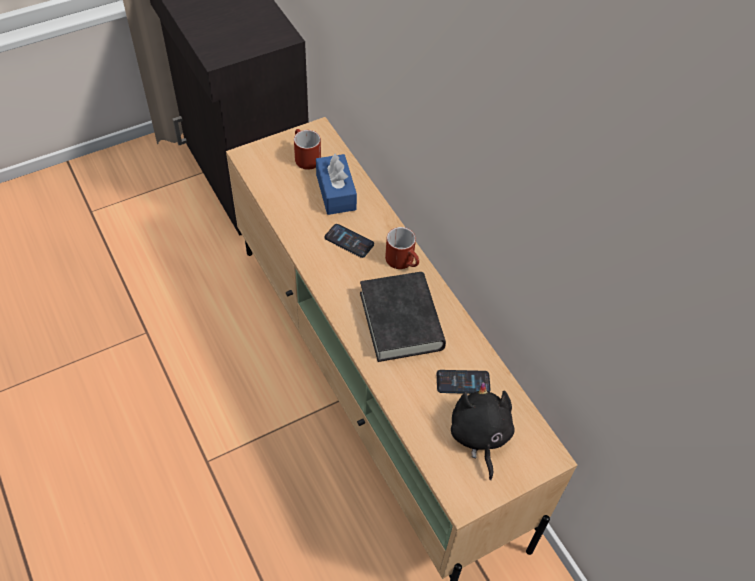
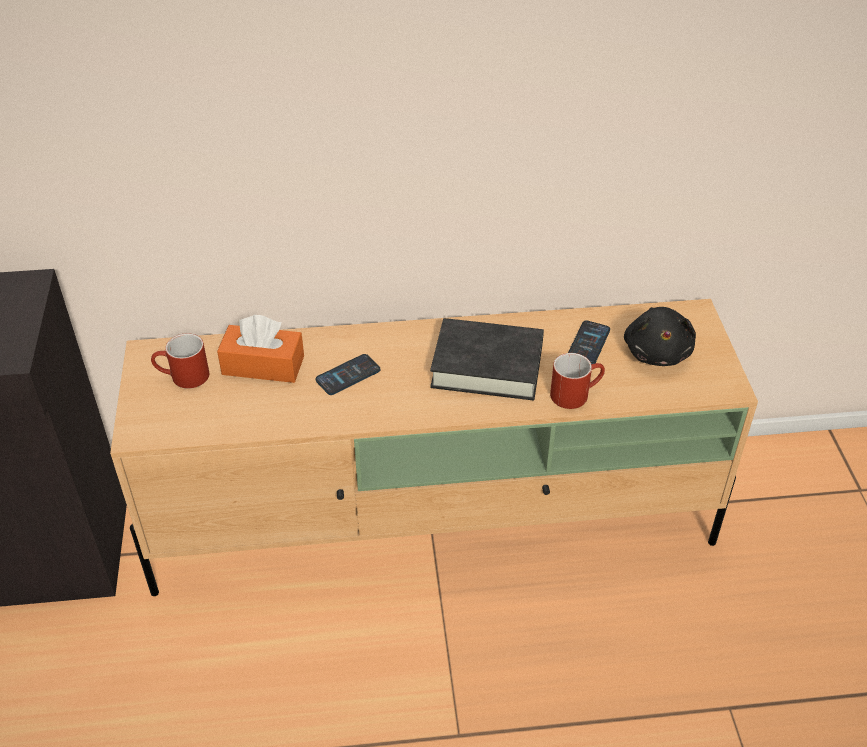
camera: 65 degrees left, 10 degrees down
(336, 192) = (263, 365): blue tissue box -> orange tissue box
(404, 261) = (405, 339): red mug -> red mug (575, 393)
(479, 436) = (657, 351): black plush toy -> black plush toy turned 105 degrees counterclockwise

